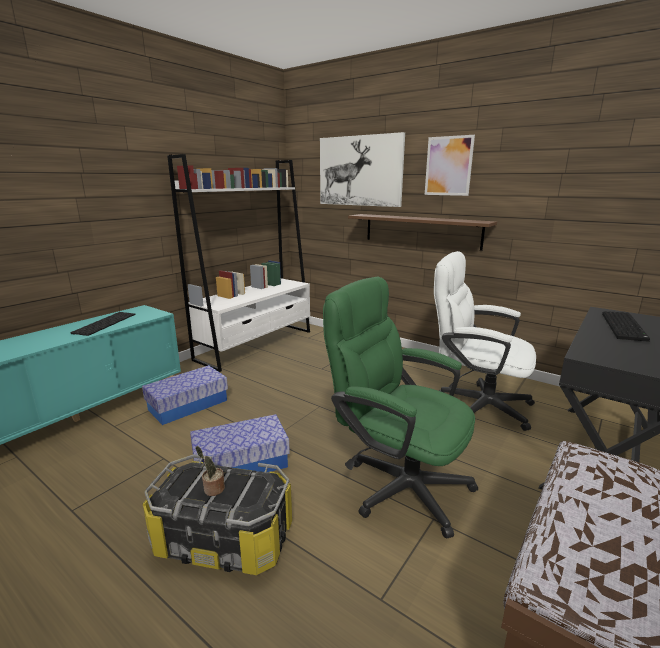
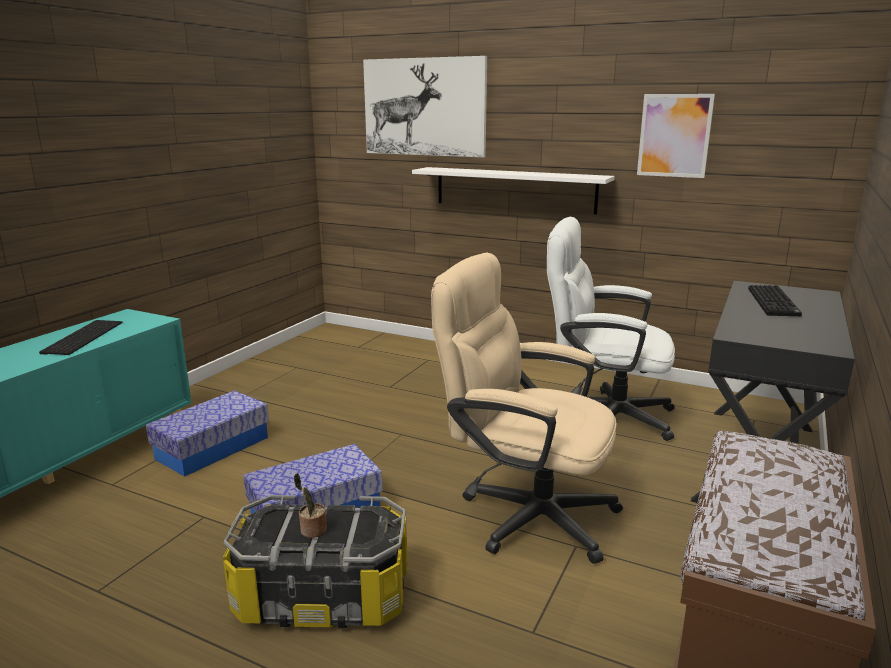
camera: 10 degrees left, 0 degrees up
(256, 345) = (285, 361): white bookcase -> none
(397, 483) = (524, 513): green office chair -> beige office chair
(421, 231) = (514, 189): brown shelf -> white shelf
(448, 166) = (548, 102): picture -> picture (674, 135)

